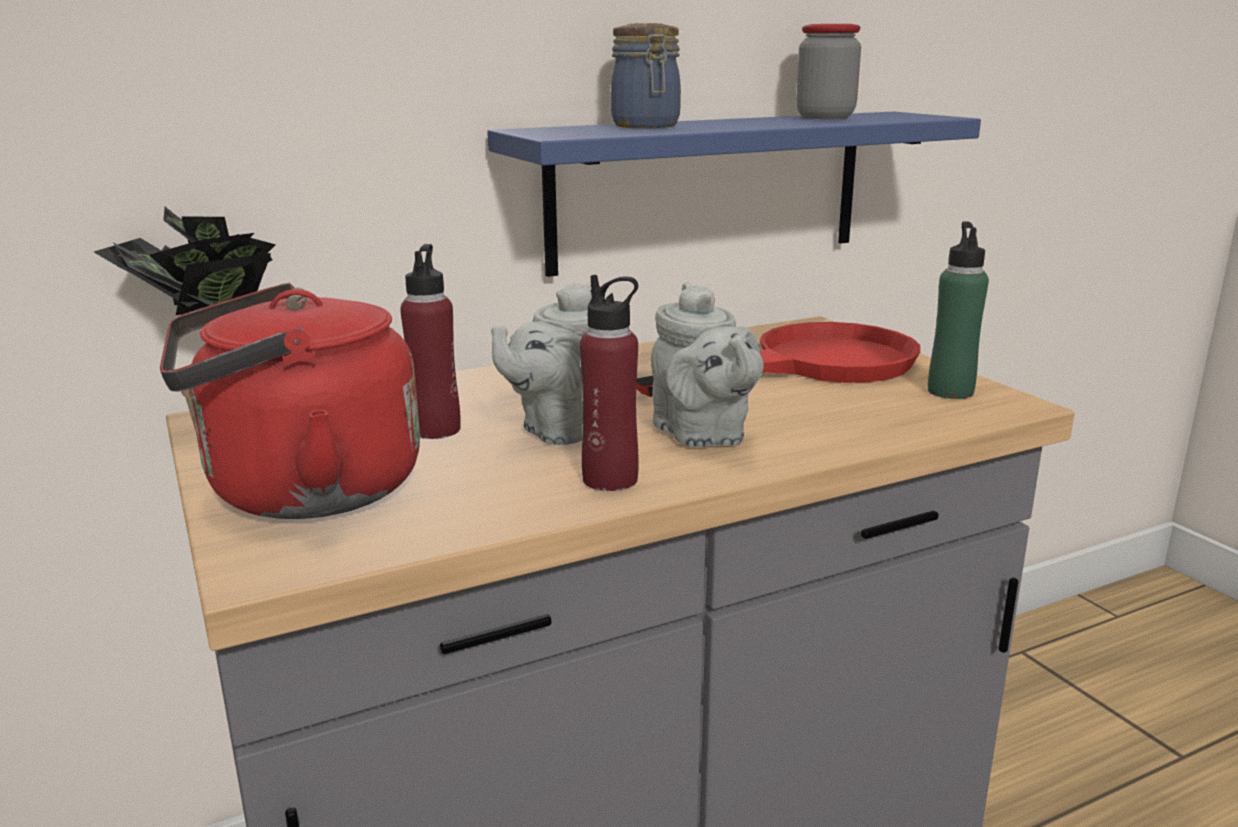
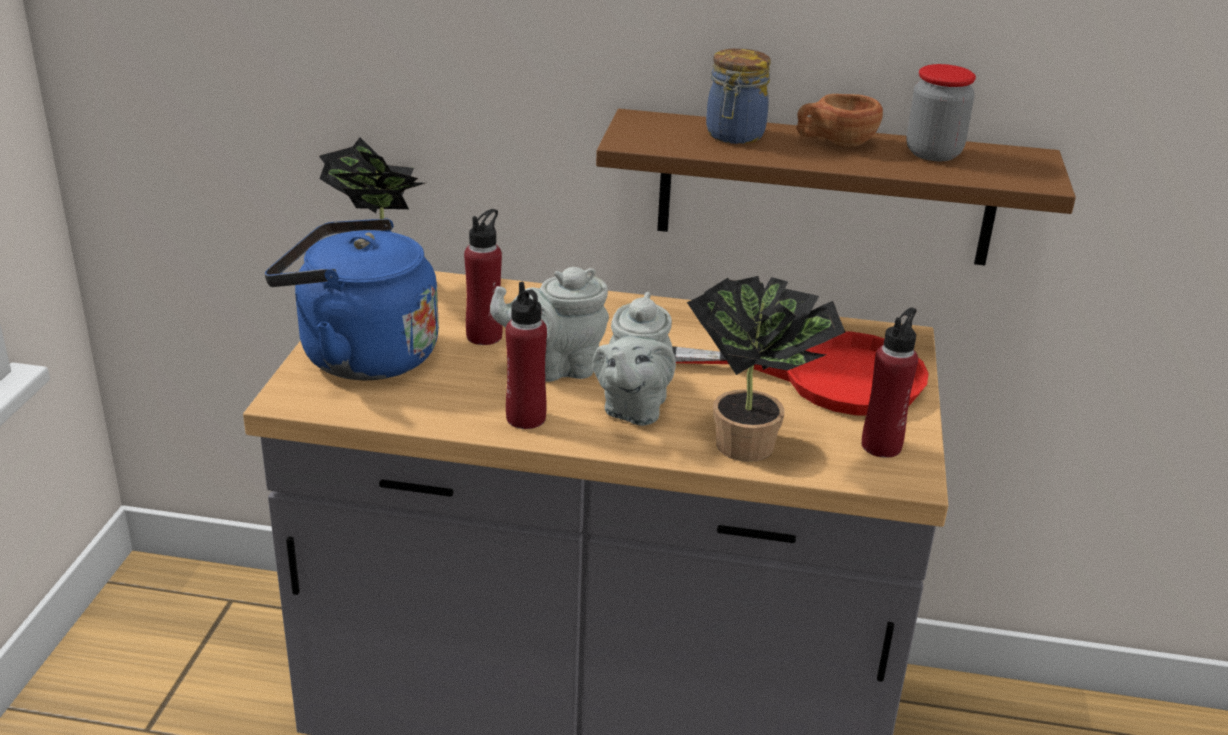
camera: 35 degrees right, 10 degrees up
(302, 492) = (360, 355): red kettle -> blue kettle
(708, 190) = (826, 188): blue shelf -> brown shelf
(738, 121) = (835, 142): none -> brown cup
(856, 423) = (753, 443): none -> potted plant
(950, 391) = (881, 446): green bottle -> red bottle

